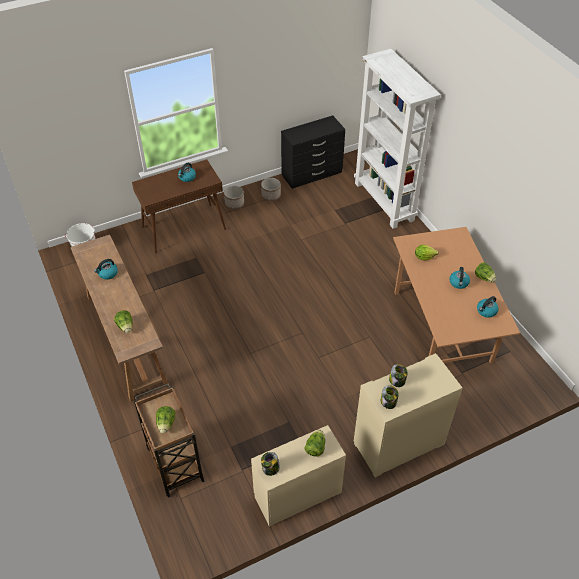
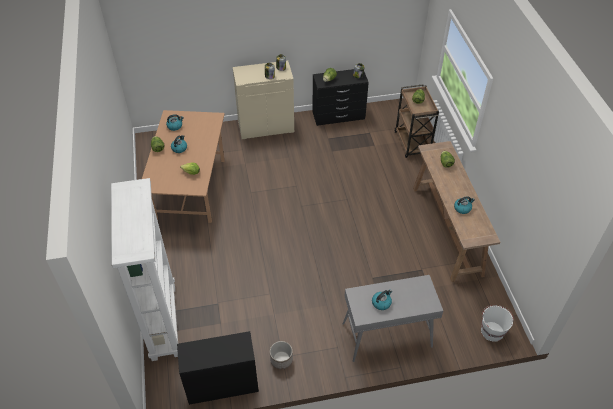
camera: 165 degrees left, 0 degrees up
(184, 228) = (386, 335): brown console table -> grey console table
(234, 204) = (325, 357): planter -> none
(297, 493) = (339, 116): beige dresser -> black dresser

